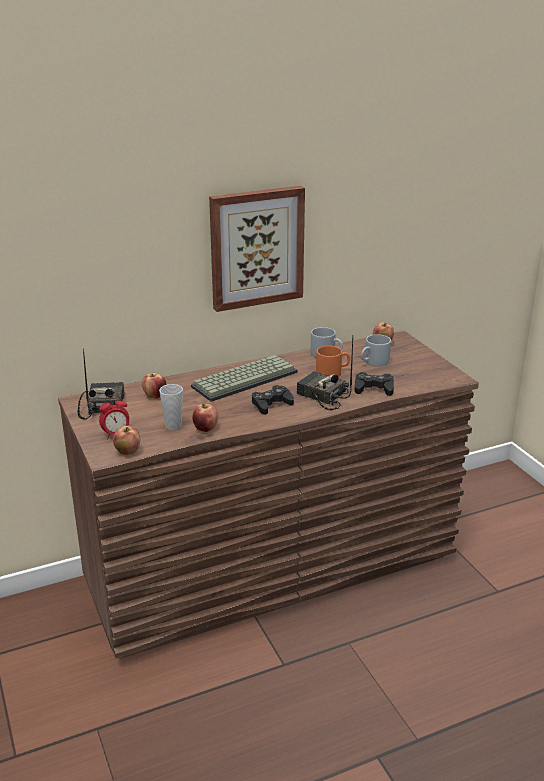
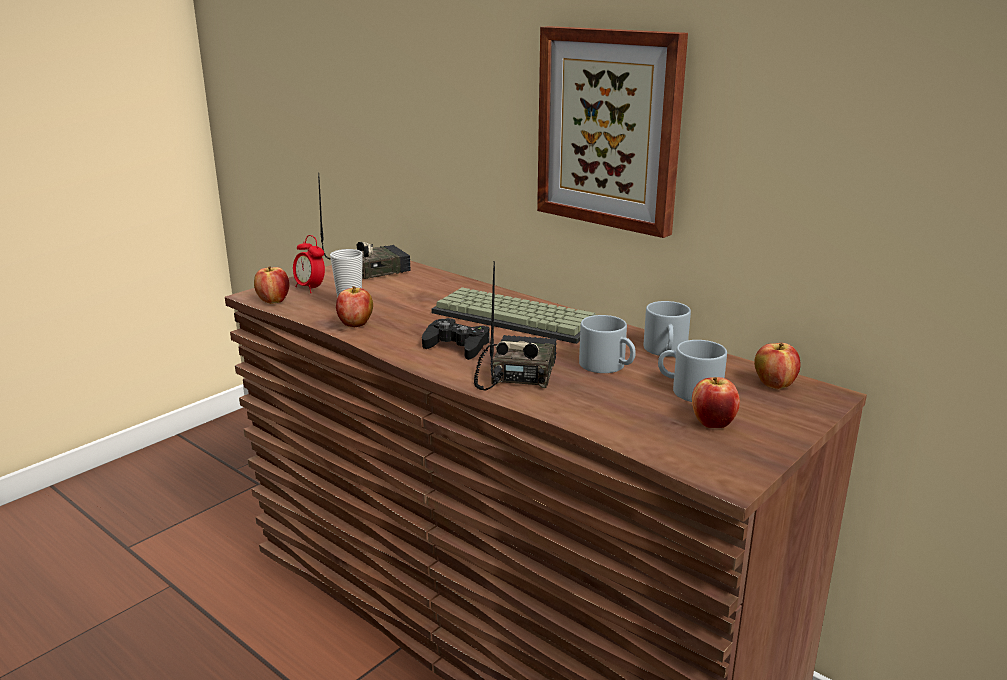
camera: 65 degrees right, 5 degrees down
(155, 396) = (418, 285): apple -> apple (713, 423)
(332, 372) = (608, 366): orange mug -> grey mug
(373, 388) = (588, 407): black game controller -> none

